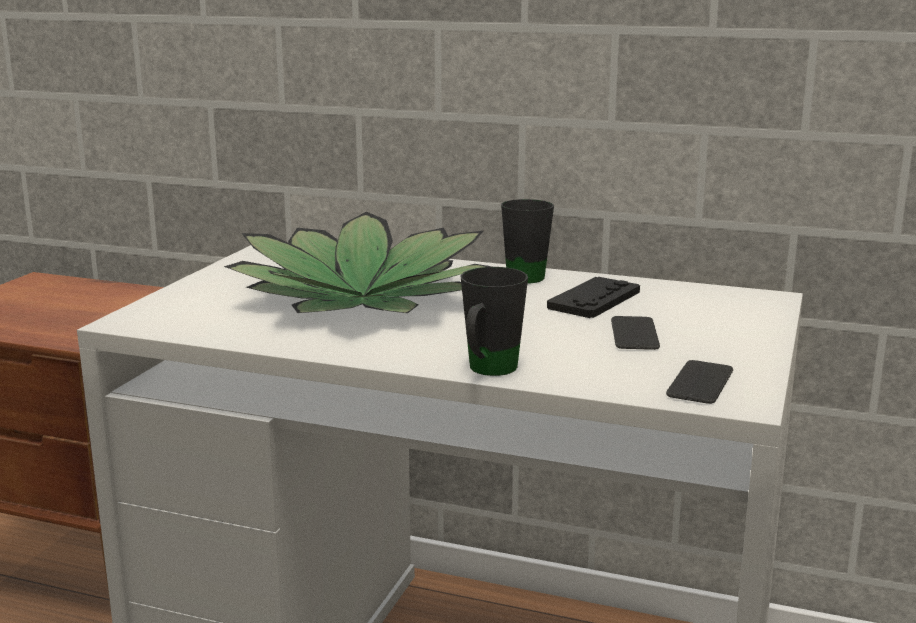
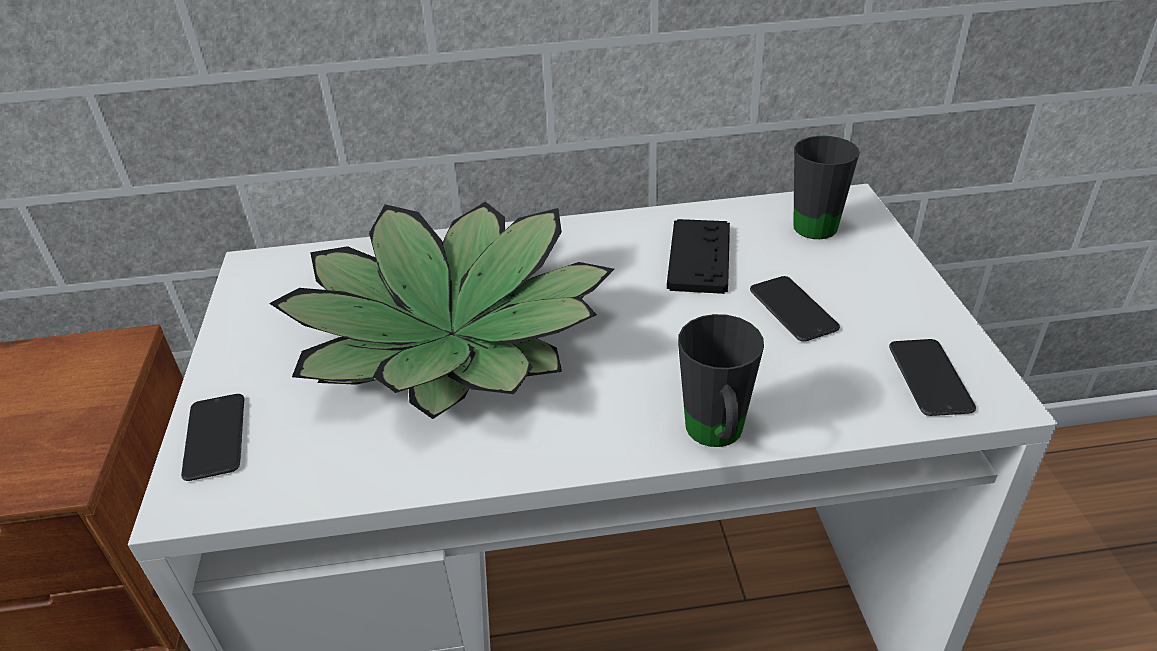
camera: 25 degrees left, 20 degrees up
(167, 304) = (215, 437): none -> phone
(529, 275) = (596, 231): black mug -> black mug (812, 221)

